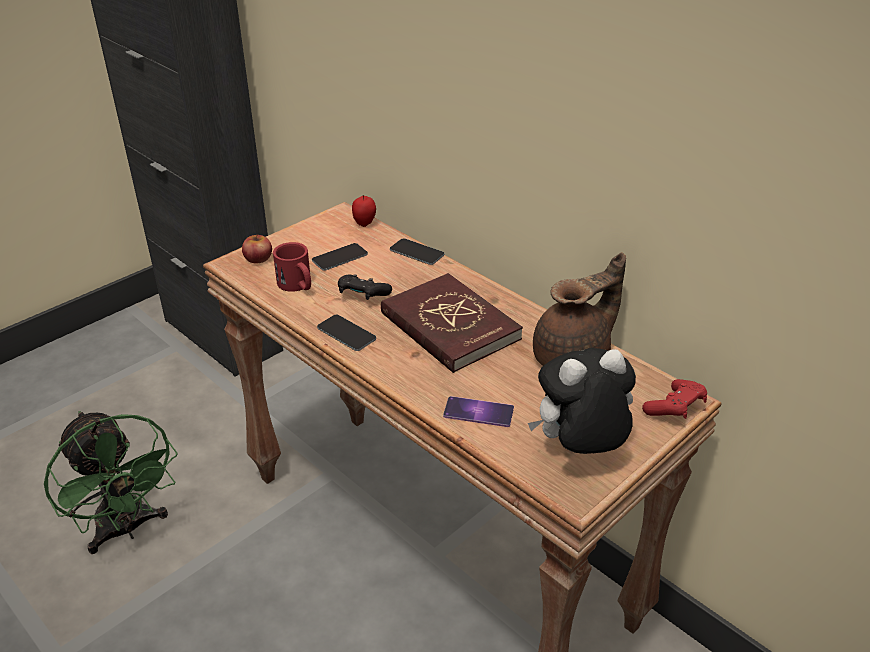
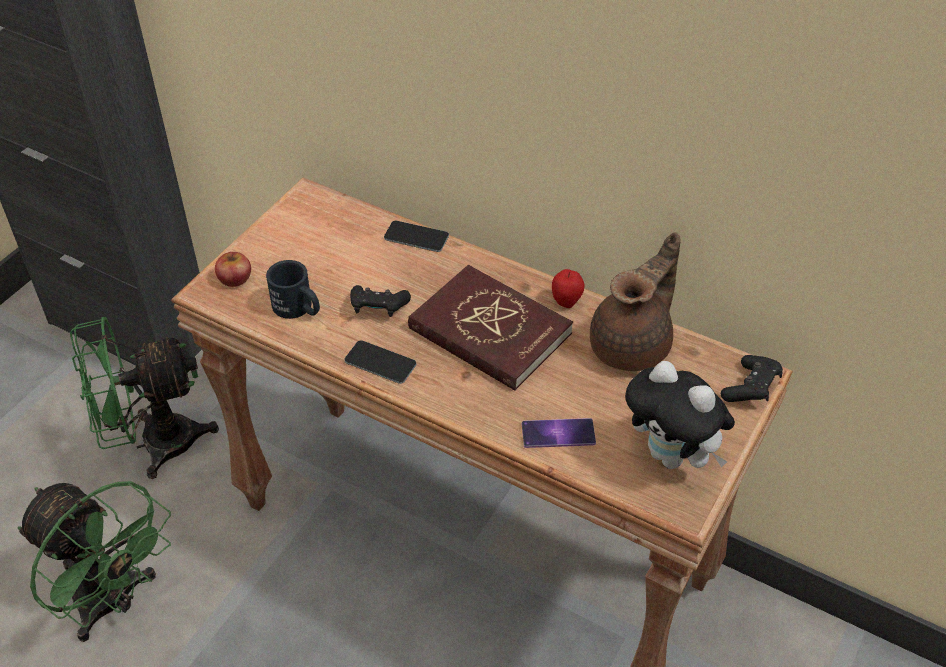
camera: 15 degrees left, 10 degrees up
(206, 418) = (154, 444): none -> green fan
(297, 285) = (298, 308): red mug -> black mug
(340, 257) = (331, 260): phone -> none
(364, 223) = (340, 206): apple -> apple (566, 302)
(578, 449) = (672, 456): plush toy -> plush toy turned 105 degrees counterclockwise
(675, 409) = (751, 388): red game controller -> black game controller

